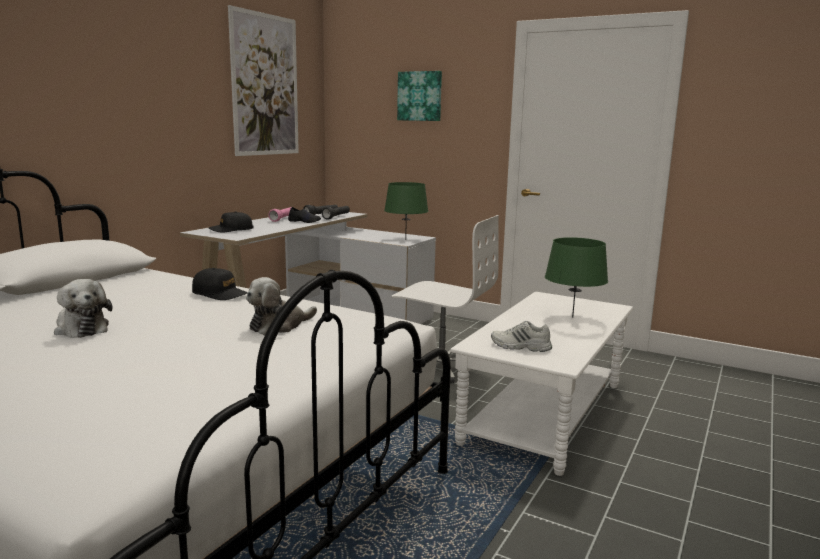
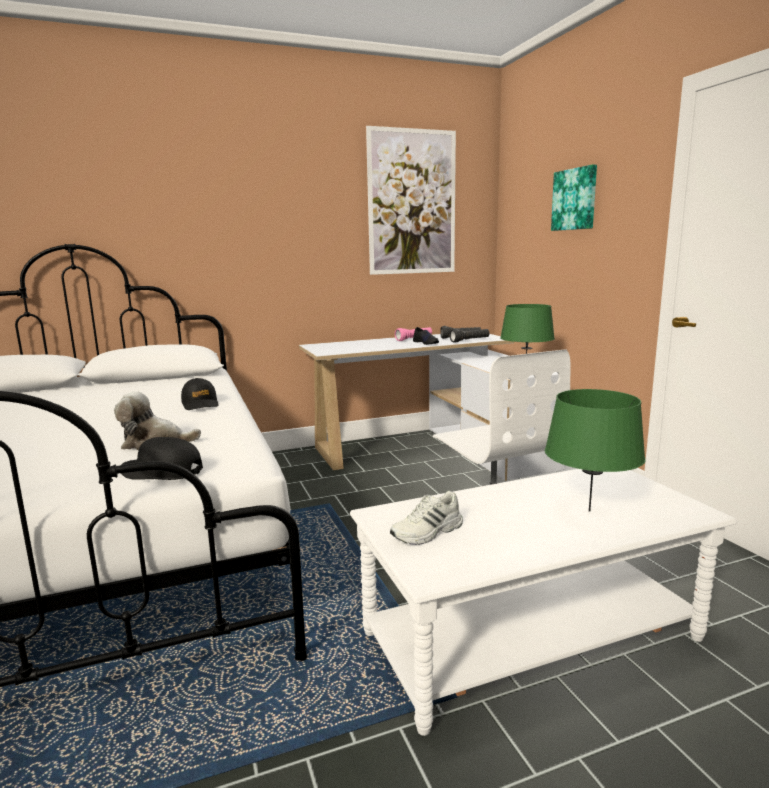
camera: 40 degrees right, 0 degrees up
(81, 328) = (53, 416): plush toy -> none
(231, 230) = (341, 346): black cap -> black cap (161, 472)
(520, 347) = (428, 532): white shoe -> white shoe turned 90 degrees counterclockwise

